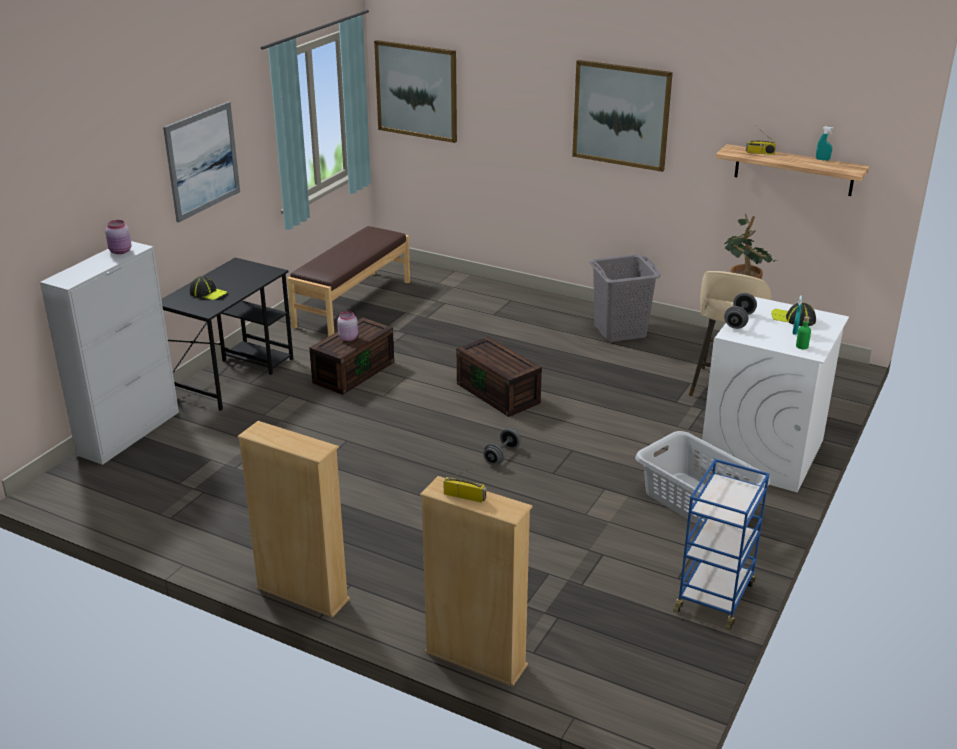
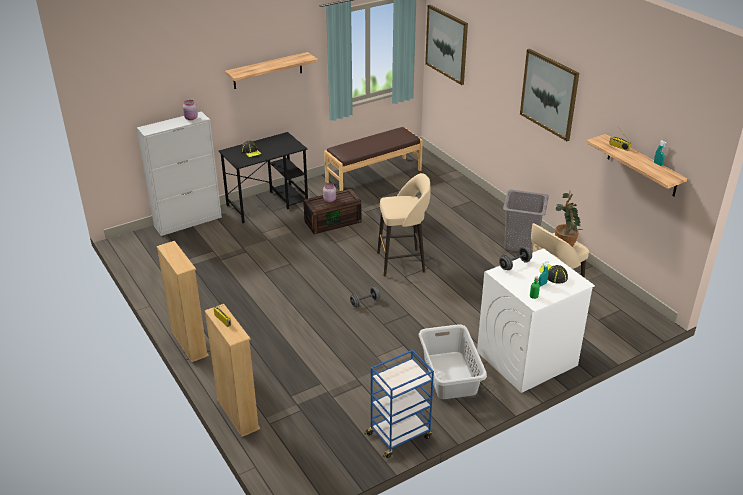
camera: 30 degrees right, 5 degrees up
(202, 161) = (267, 70): picture -> shelf
(499, 393) = (402, 262): brown storage box -> beige stool

